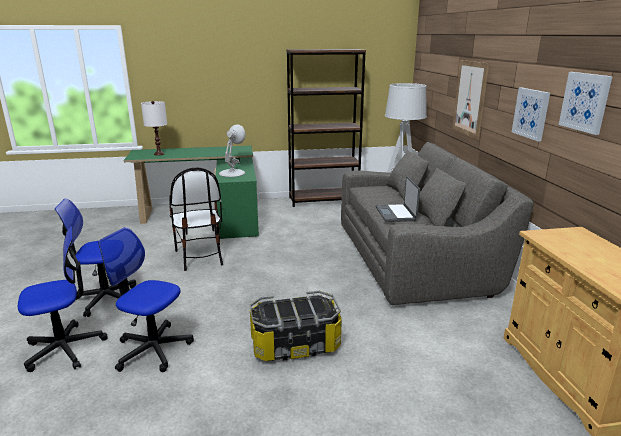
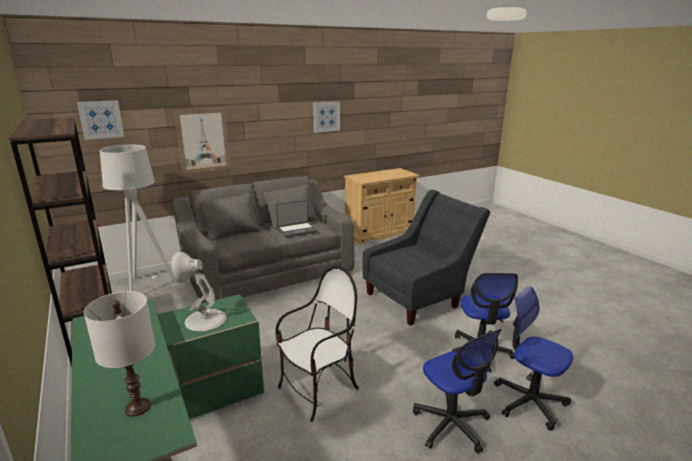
camera: 110 degrees left, 0 degrees up
(295, 345) = (419, 297): storage box -> grey armchair
(531, 113) = (286, 133): picture -> picture (101, 119)

